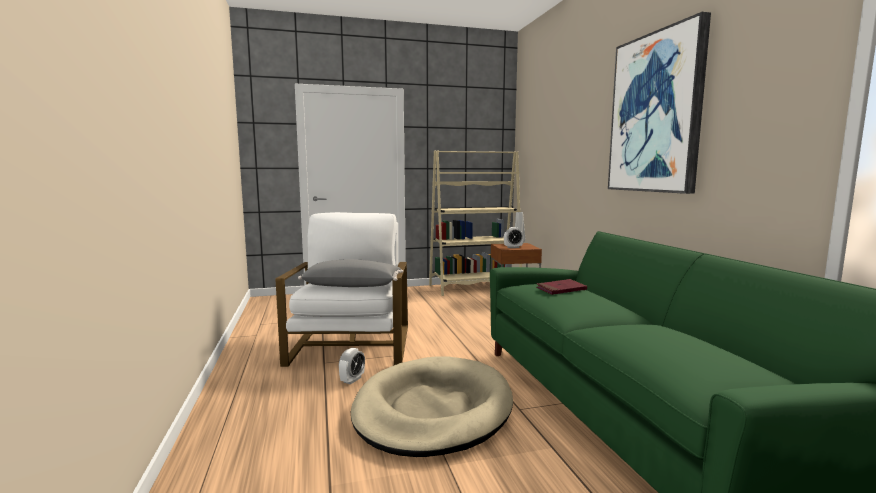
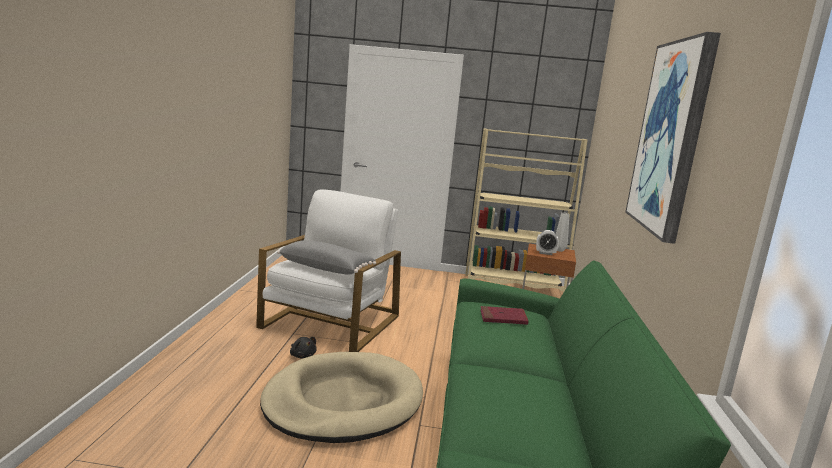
camera: 20 degrees right, 5 degrees up
(352, 380) = (302, 356): alarm clock -> black plush toy

